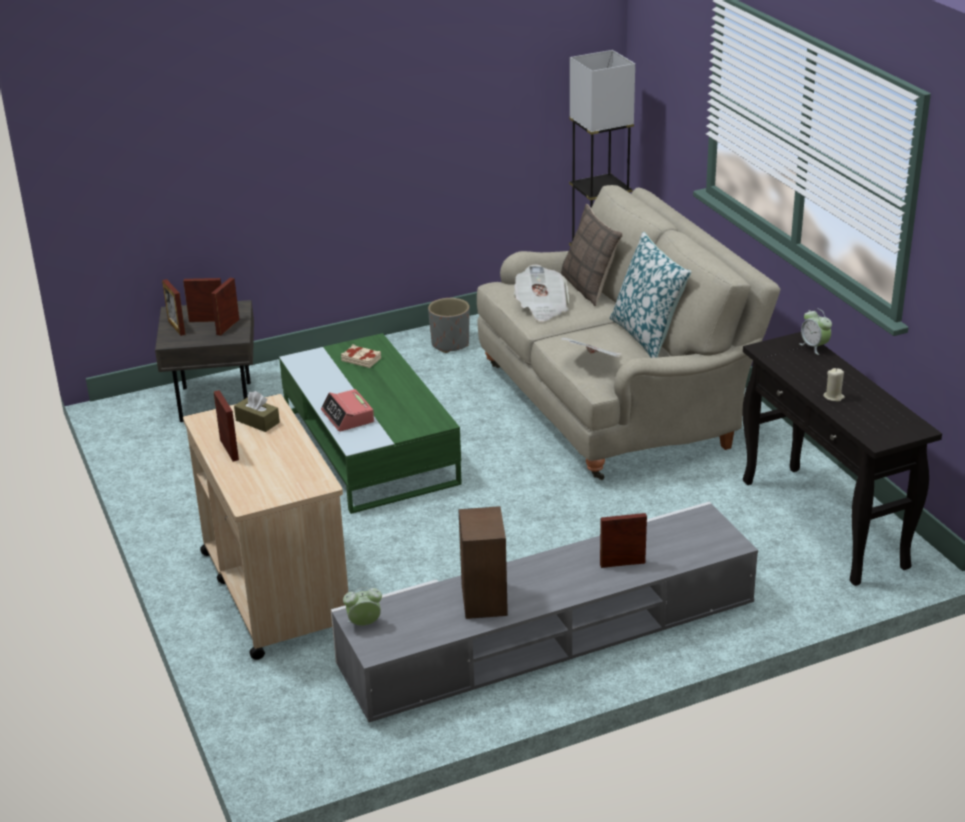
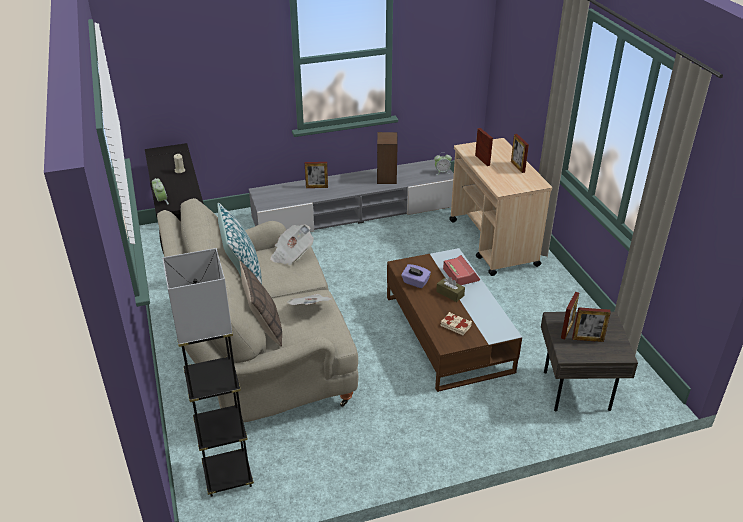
camera: 175 degrees left, 5 degrees up
(176, 327) = (610, 333): picture frame -> picture frame (482, 160)
(257, 421) = (506, 180): brown tissue box -> brown tissue box (450, 294)
(370, 447) = (447, 333): green coffee table -> brown coffee table
(415, 402) = (415, 282): none -> purple tissue box
(450, 344) = (379, 444): grey planter -> none

